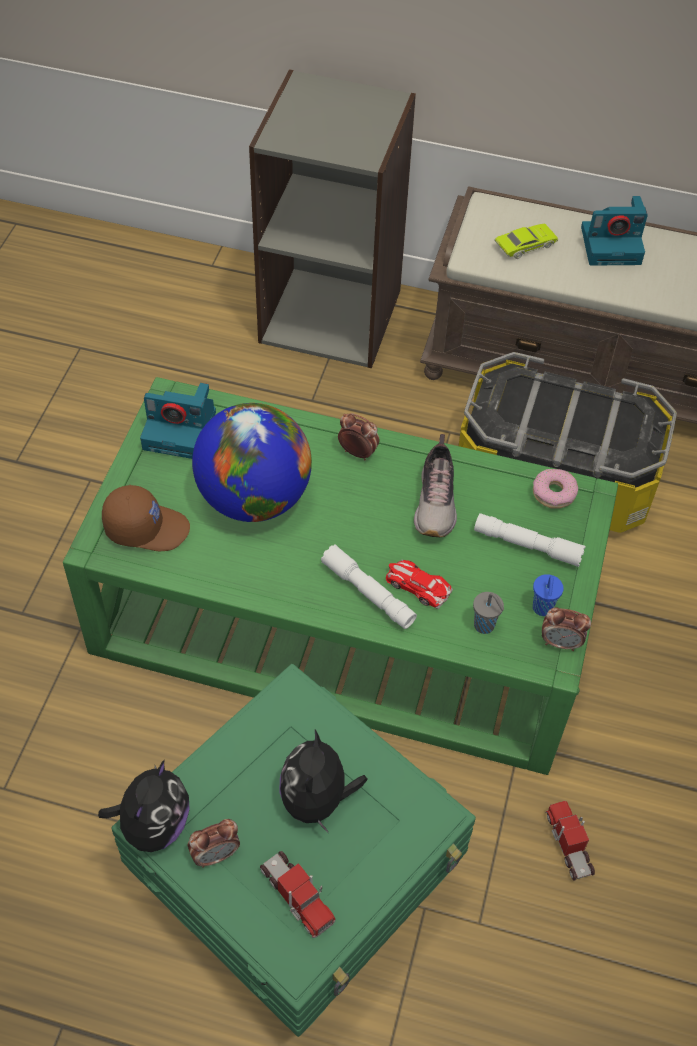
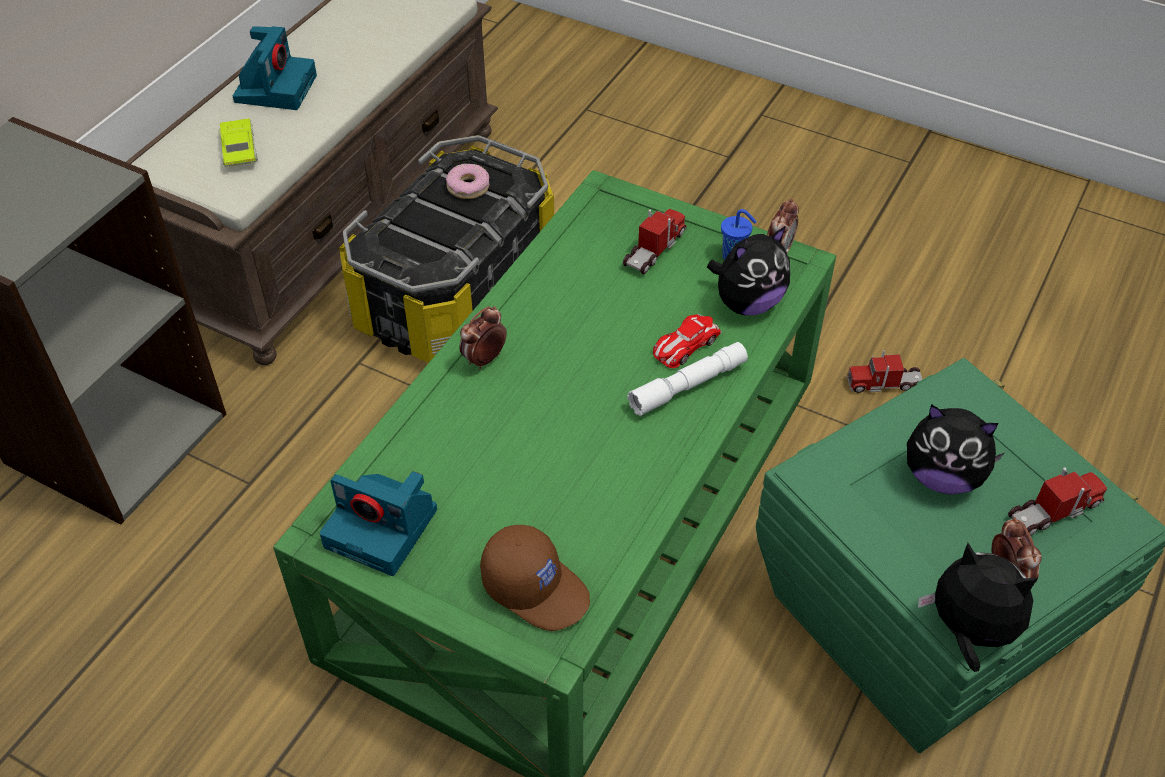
camera: 75 degrees left, 5 degrees down
(146, 527) = (536, 587): brown cap -> brown cap turned 105 degrees clockwise
(181, 430) = (384, 528): camera -> camera turned 90 degrees clockwise
(254, 498) = (520, 469): globe -> none
(436, 502) = (578, 306): shoe -> none
(485, 626) = (747, 303): grey cup -> plush toy
(527, 545) = (654, 249): white flashlight -> toy truck
(553, 493) = (592, 215): donut -> donut (468, 187)

